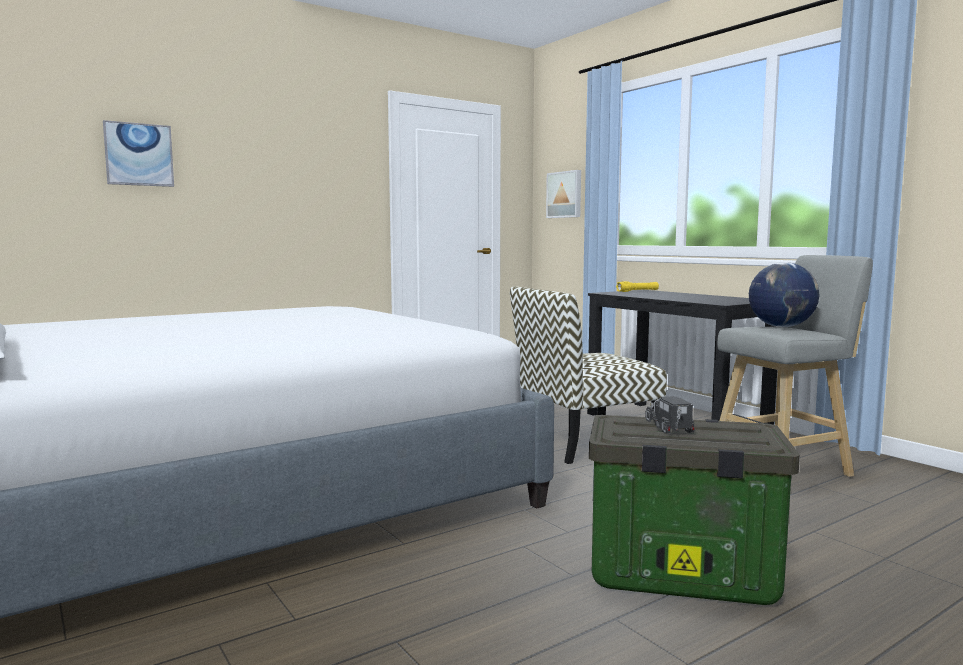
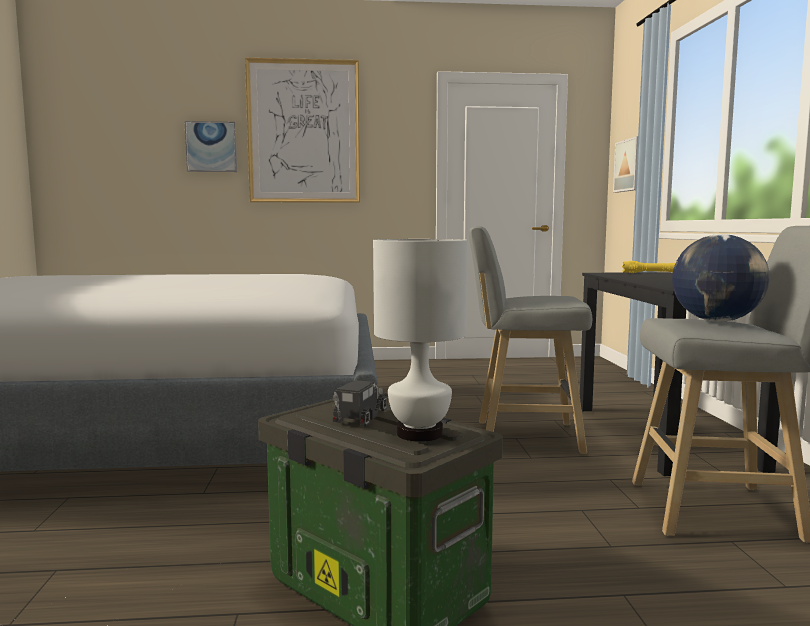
camera: 30 degrees right, 0 degrees up
(253, 143) = (304, 132): none -> picture
(584, 442) = (522, 437): chair -> grey stool
(736, 431) = (418, 433): none -> white table lamp

